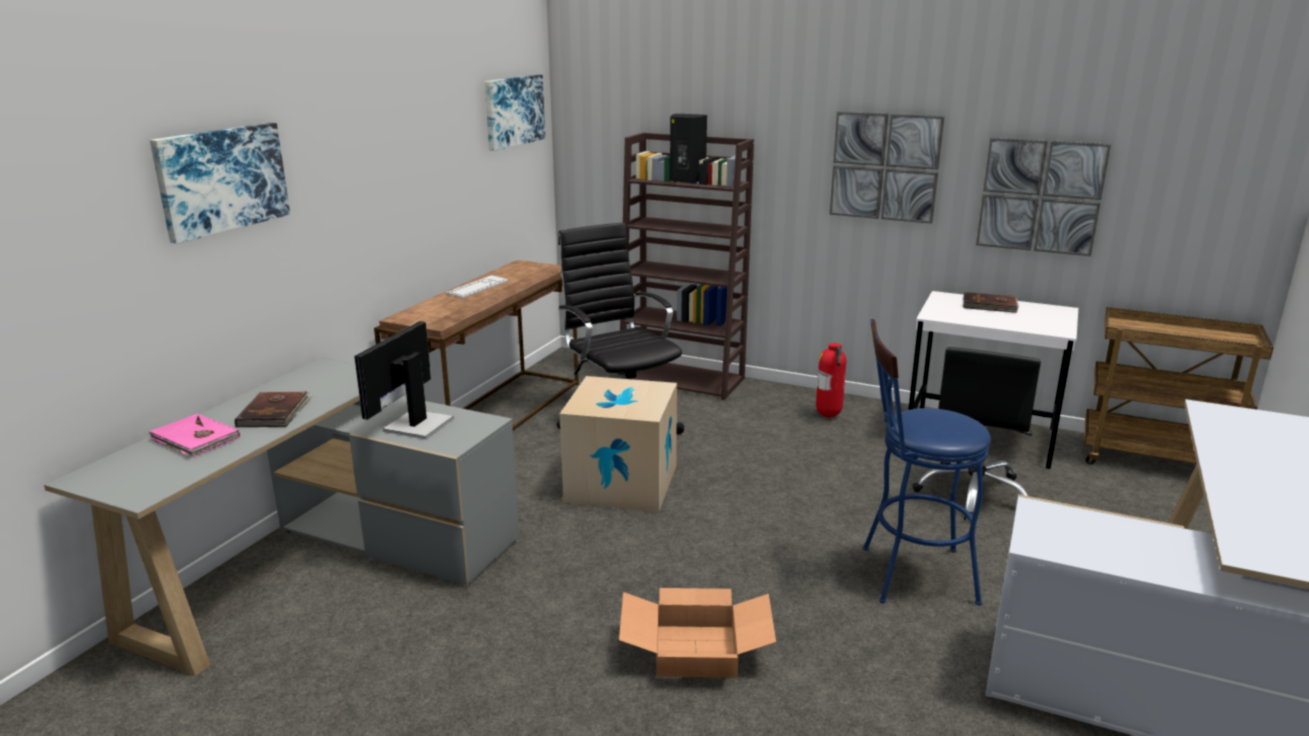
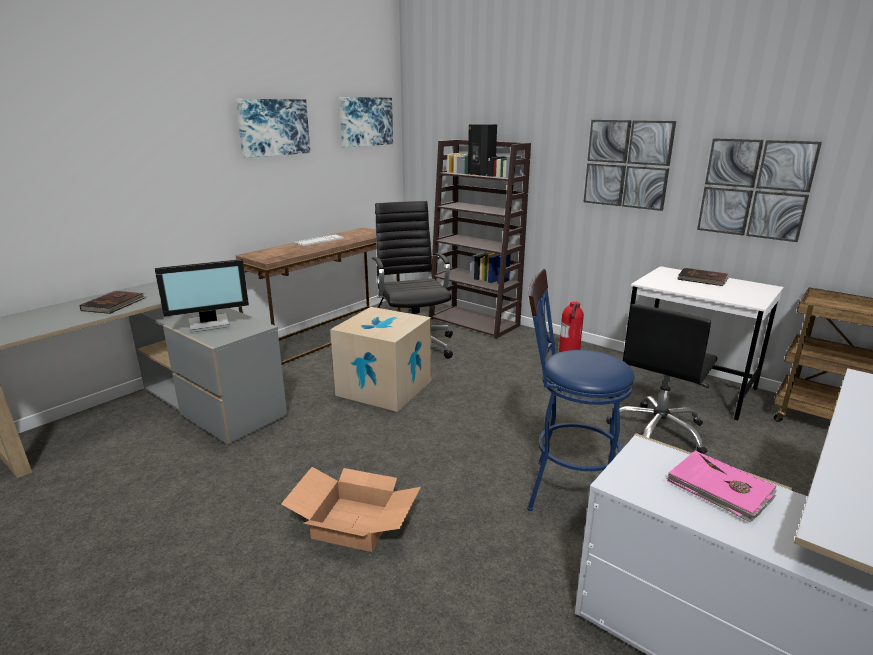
camera: 15 degrees right, 0 degrees up
(194, 439) = (48, 315): pink book -> pink book (719, 489)
(221, 179) = (95, 140): picture -> picture (273, 127)
(415, 425) = (210, 324): monitor -> monitor turned 150 degrees counterclockwise

